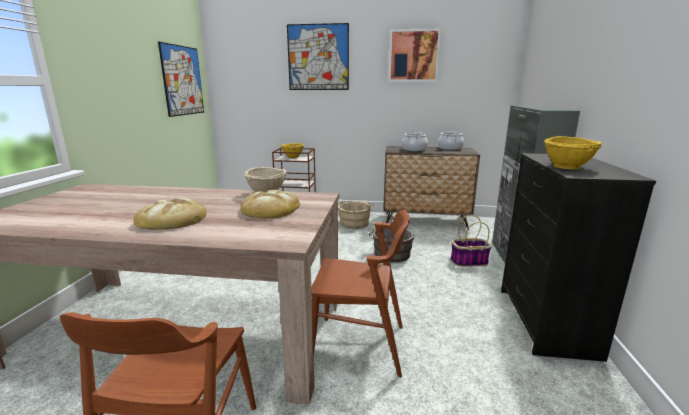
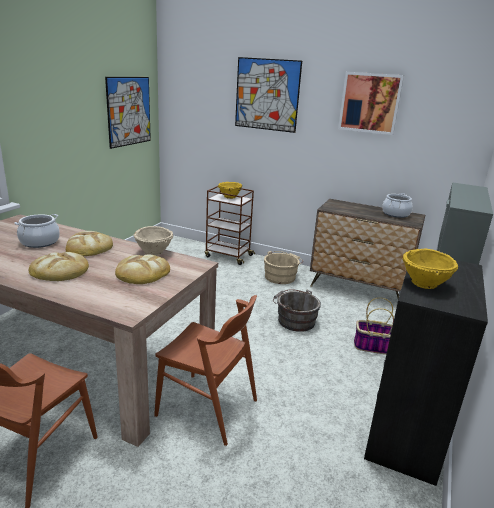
camera: 15 degrees right, 5 degrees up
(191, 198) = (89, 247): none -> bread
(414, 150) = (352, 210): cooking pot -> cooking pot (39, 242)

